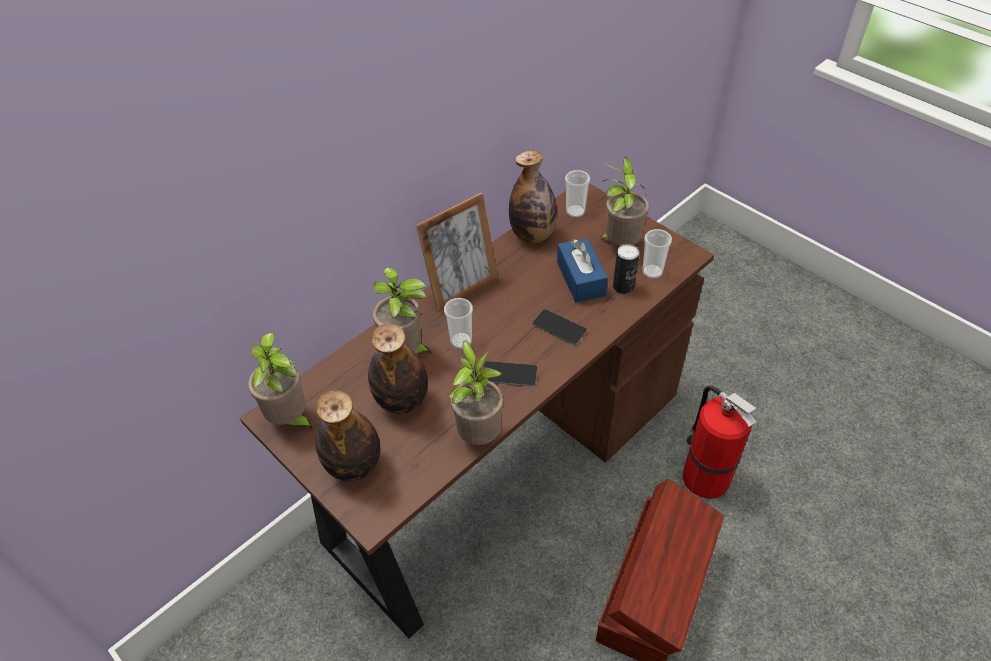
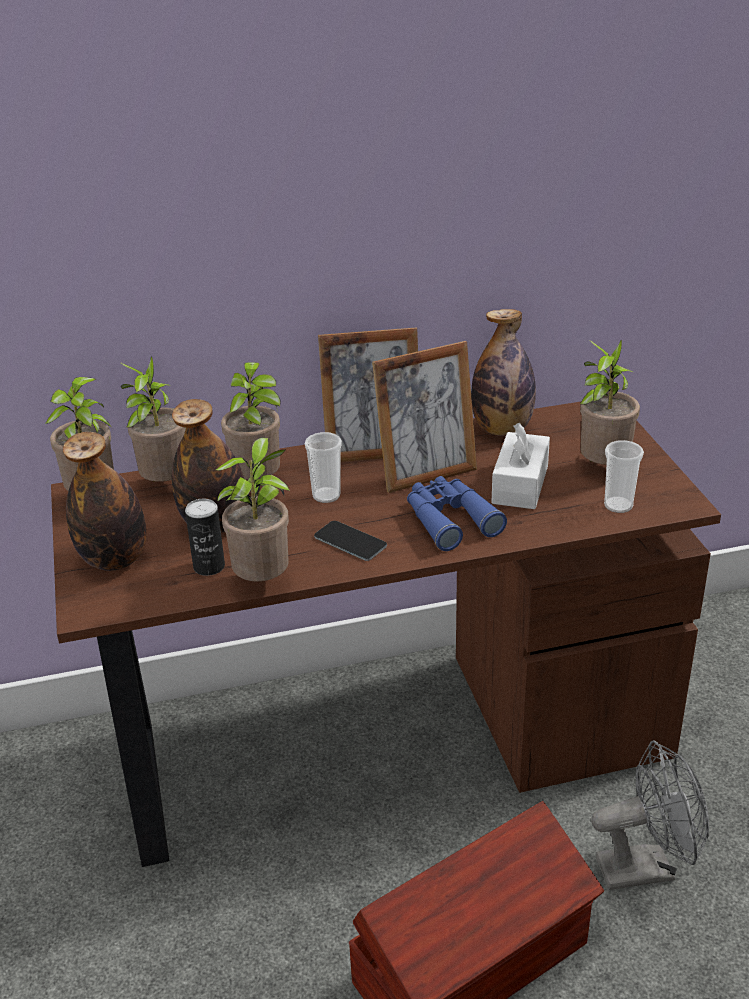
camera: 30 degrees right, 15 degrees down
(333, 381) = (164, 485): none -> potted plant
(514, 294) = (426, 474): none -> picture frame
(559, 327) = (449, 520): phone -> blue binoculars
(575, 211) = (575, 422): cup -> none
(580, 279) = (520, 484): blue tissue box -> white tissue box
(623, 286) = (566, 507): can -> can (209, 566)
(704, 476) = (646, 867): fire extinguisher -> grey fan

